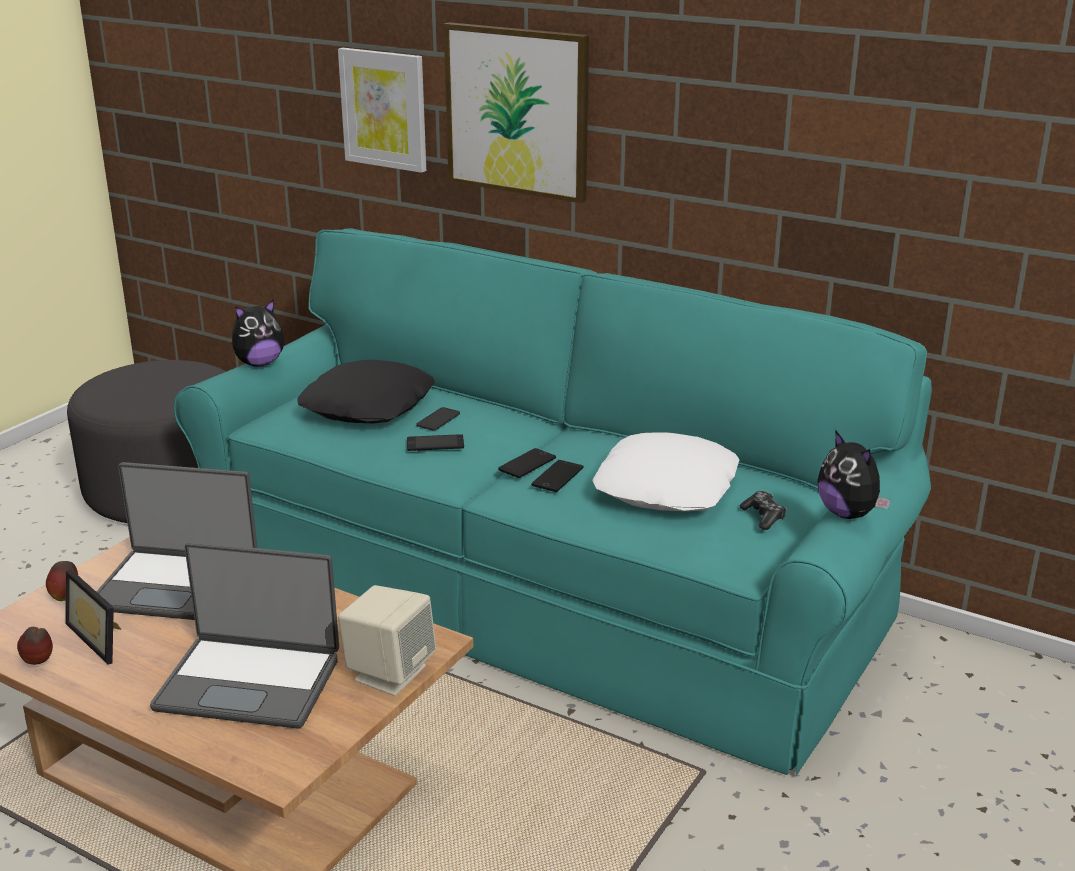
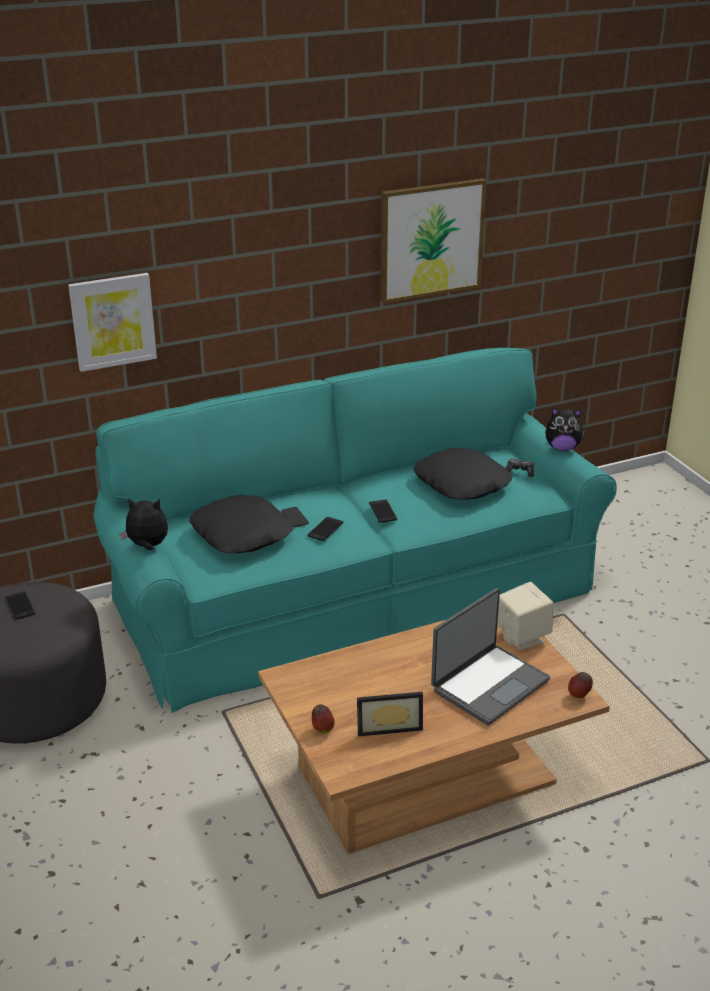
camera: 55 degrees left, 5 degrees up
(39, 663) = (394, 757): apple -> apple (579, 696)
(178, 586) = (355, 682): laptop -> none
(259, 363) = (147, 546): plush toy -> plush toy turned 90 degrees counterclockwise
(517, 111) = (233, 291): picture -> picture (431, 239)
(557, 476) = (412, 508): phone -> phone (20, 606)
(667, 487) = (462, 483): white pillow -> black pillow

